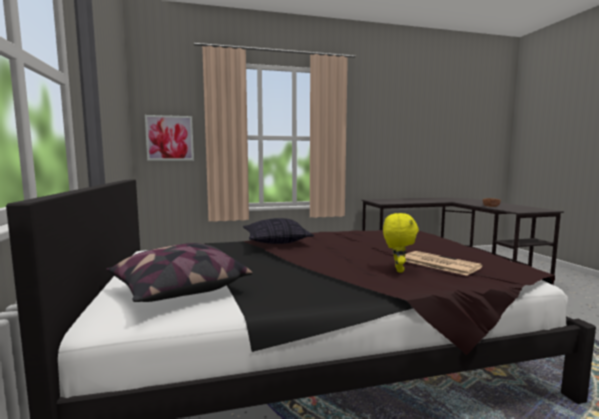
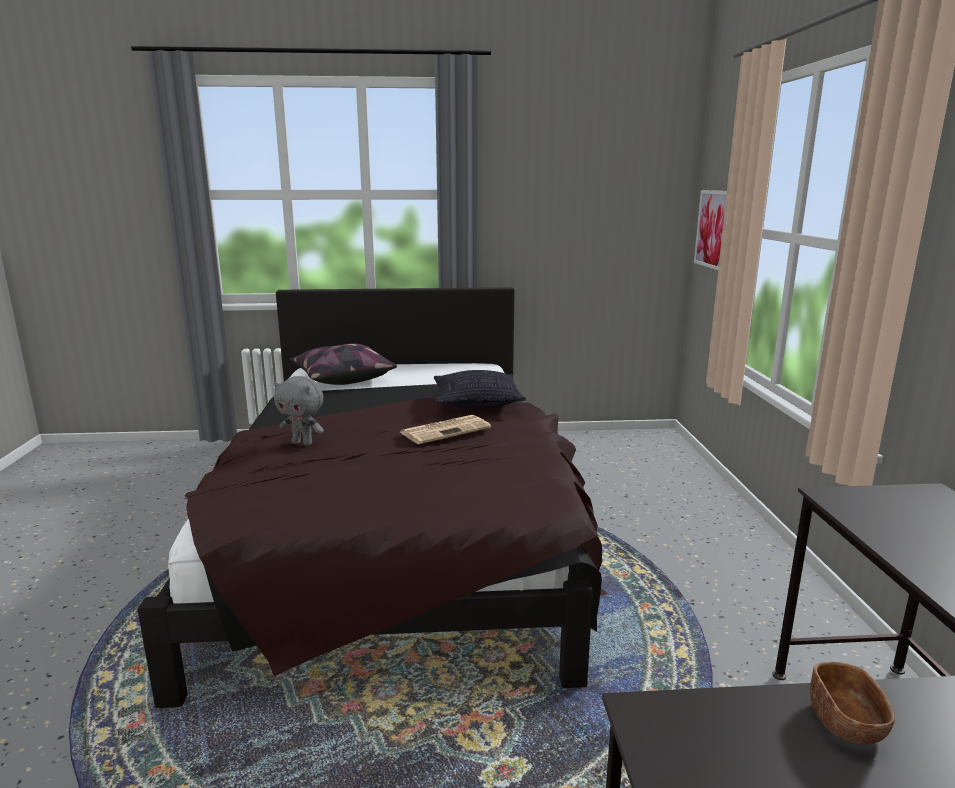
camera: 100 degrees right, 10 degrees up
(397, 270) = (303, 443): yellow plush toy -> grey plush toy
(438, 263) = (296, 464): newspaper -> newspaper (446, 430)

